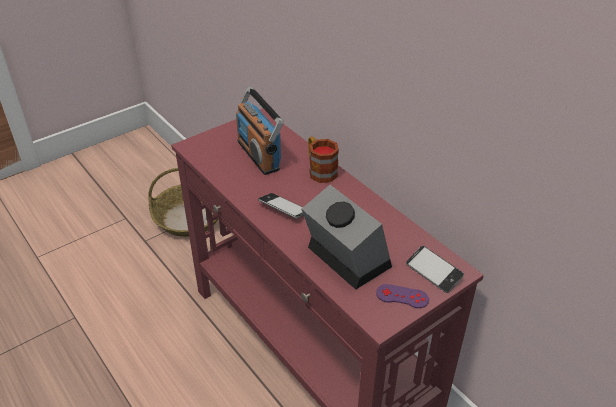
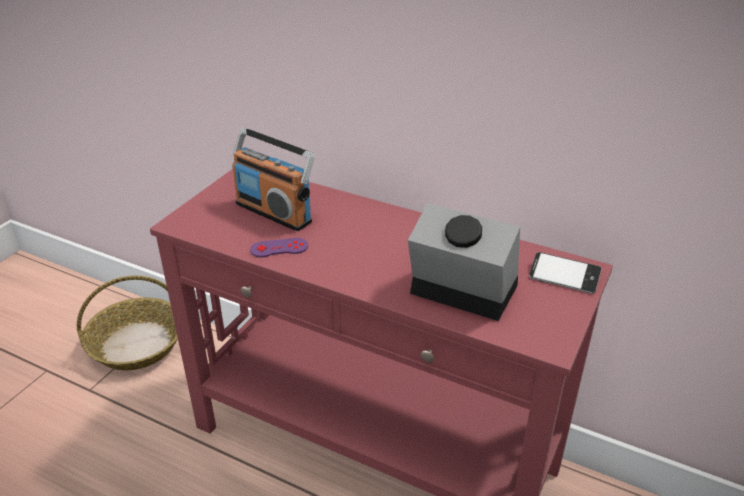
camera: 25 degrees left, 5 degrees down
(284, 209) = (349, 261): phone -> none
(320, 170) = (359, 210): mug -> none
(402, 296) = (552, 312): purple game controller -> purple game controller (279, 248)

